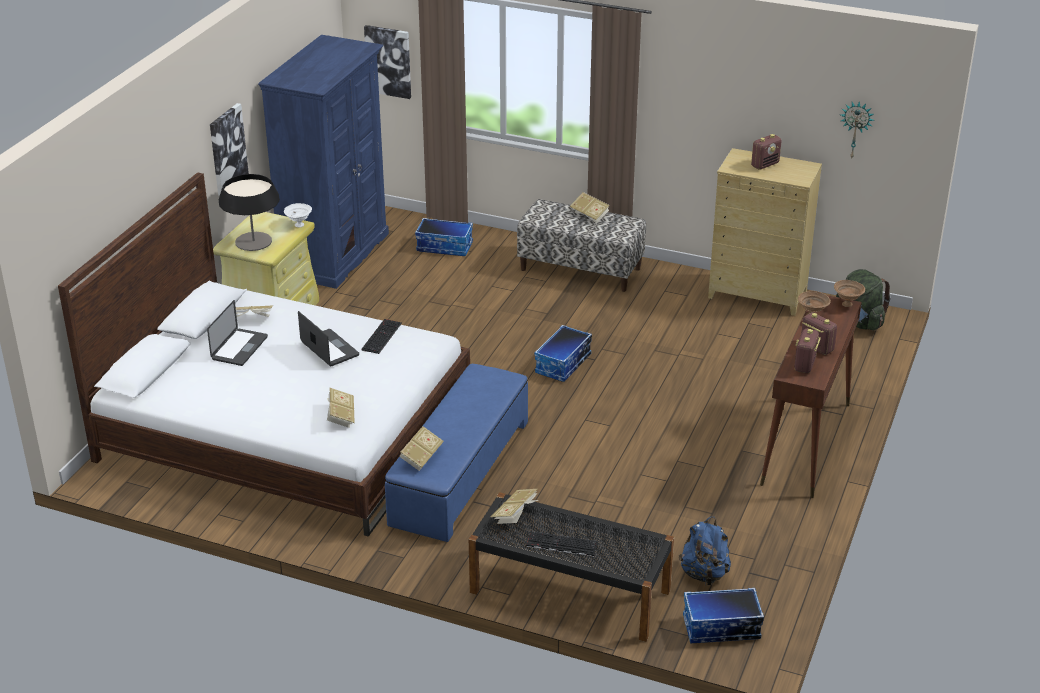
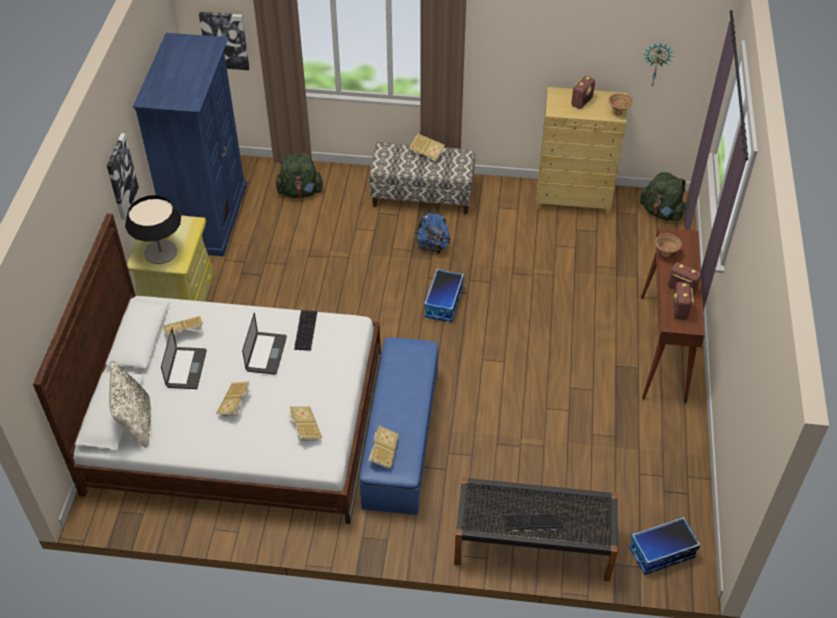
camera: 15 degrees left, 15 degrees up
(166, 383) = (136, 423): none -> beige pillow
(299, 225) = (194, 224): white bowl -> none
(329, 349) = (266, 354): laptop -> laptop turned 60 degrees clockwise
(445, 247) = (300, 192): storage box -> green backpack
(515, 515) = (484, 499): book -> book (235, 405)
(704, 574) = (630, 501): blue backpack -> blue backpack (433, 246)
(847, 304) = (688, 235): brown bowl -> brown bowl (618, 112)

